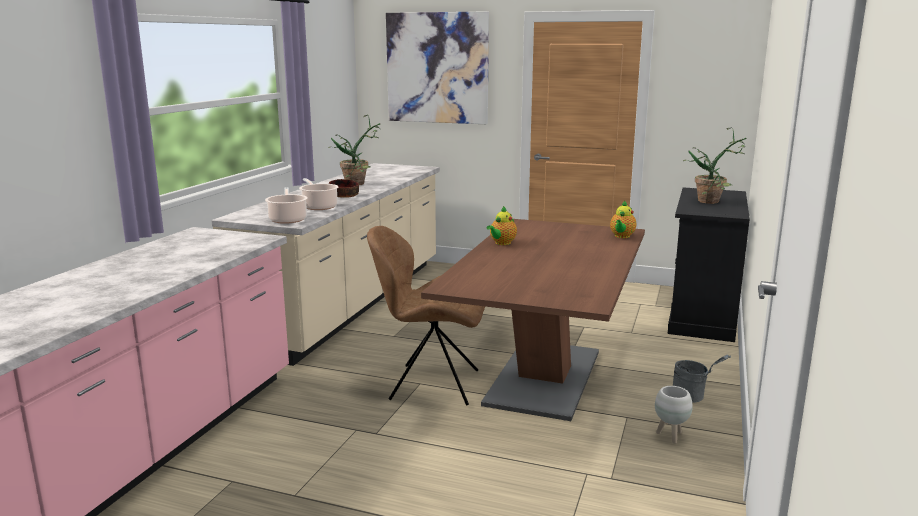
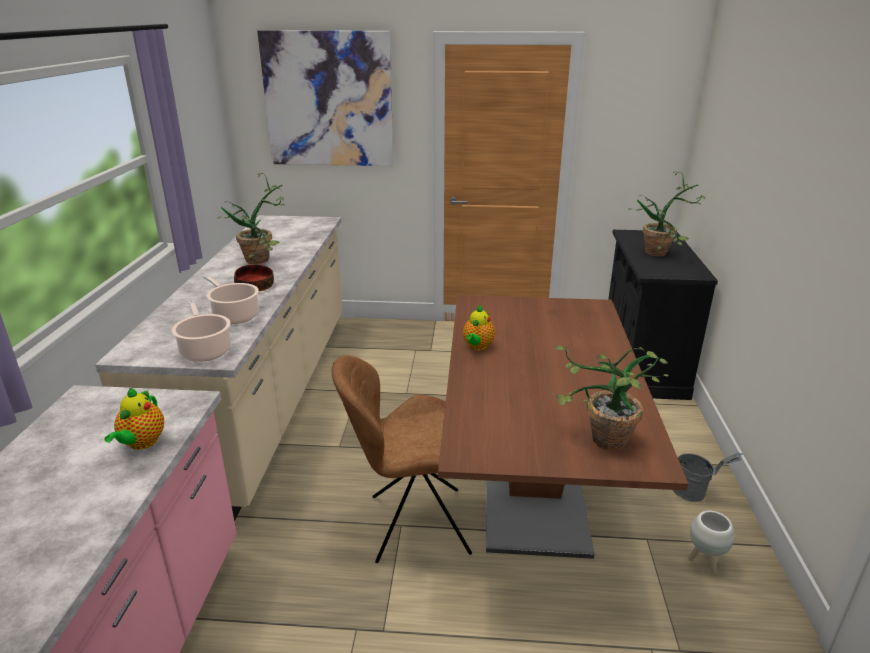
camera: 15 degrees left, 10 degrees up
(557, 292) = (600, 442): none -> potted plant
(621, 236) = (598, 317): teapot -> teapot (141, 443)

